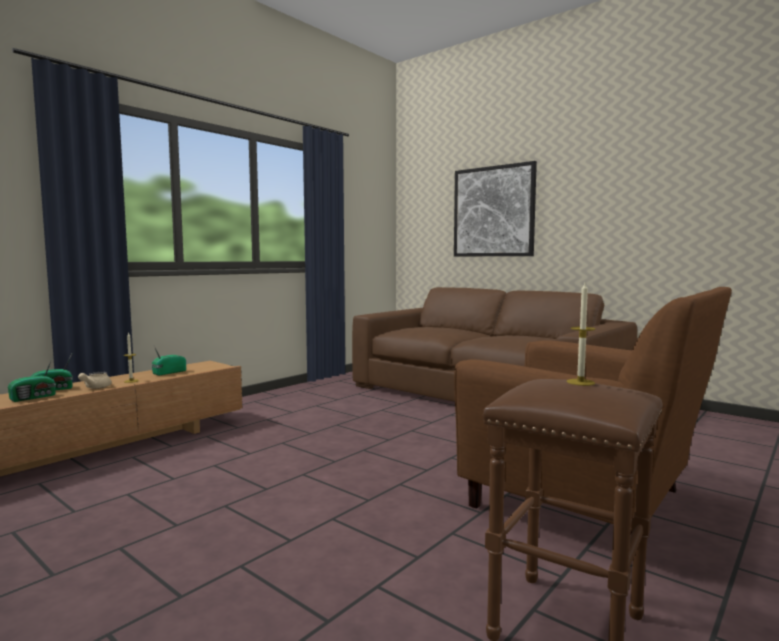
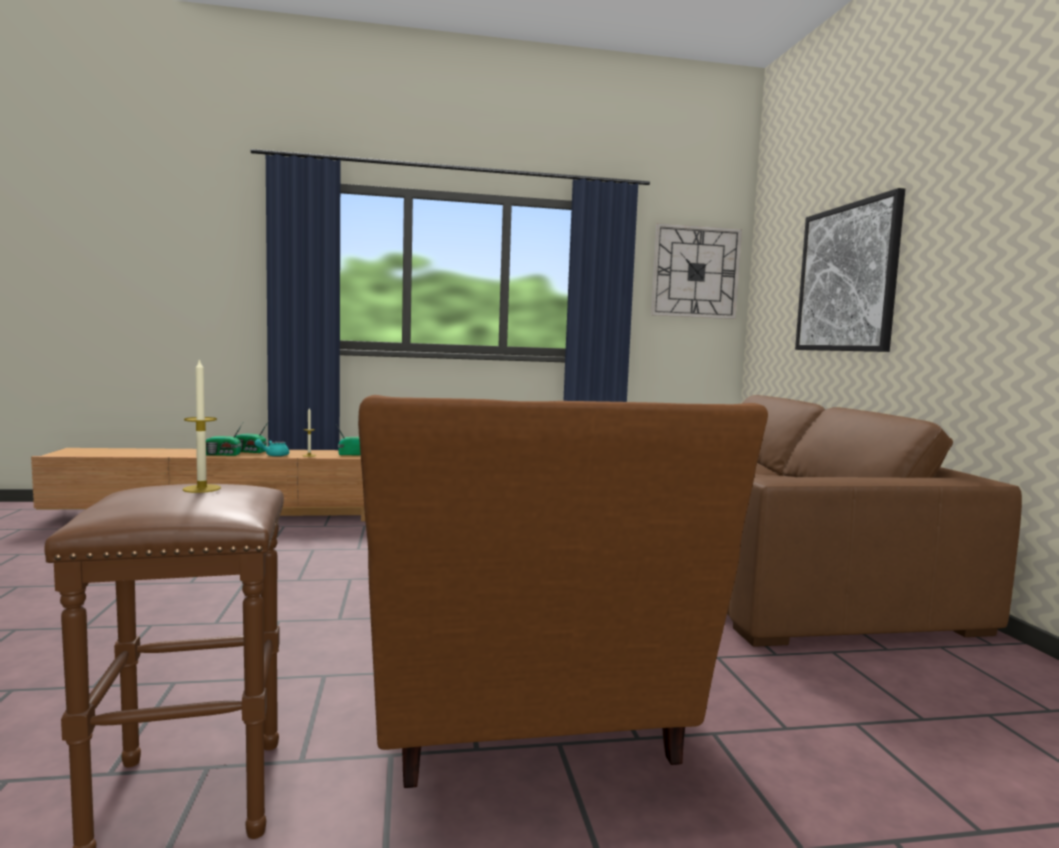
camera: 40 degrees right, 0 degrees up
(95, 387) = (273, 455): beige teapot -> turquoise teapot
(370, 202) = (695, 272): none -> wall clock

